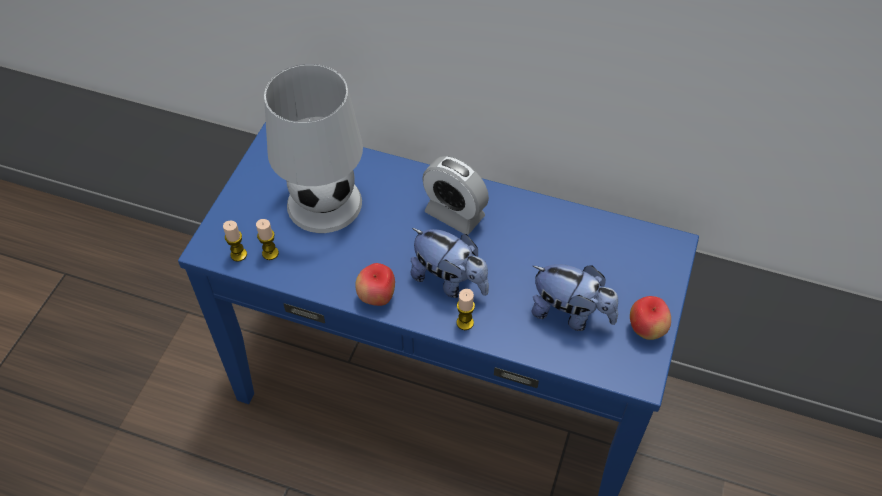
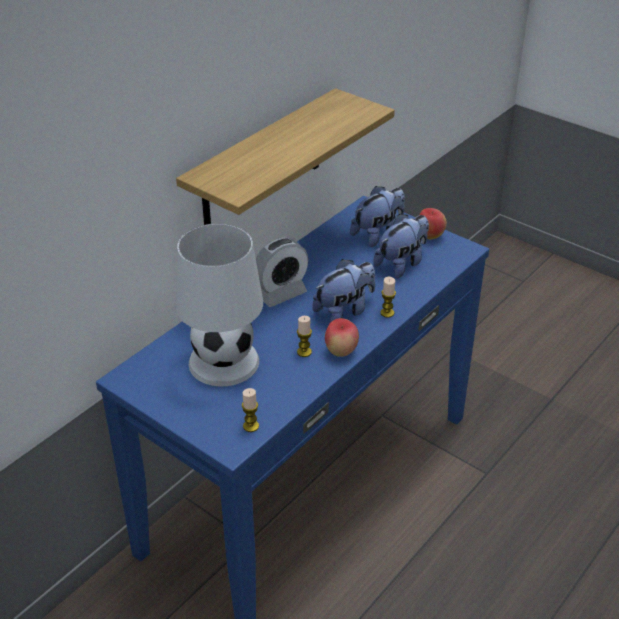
camera: 70 degrees left, 15 degrees down
(270, 253) = (261, 405): candle -> candle (304, 352)
(531, 90) = (262, 165): none -> shelf
(619, 273) = (378, 234): none -> plush toy

